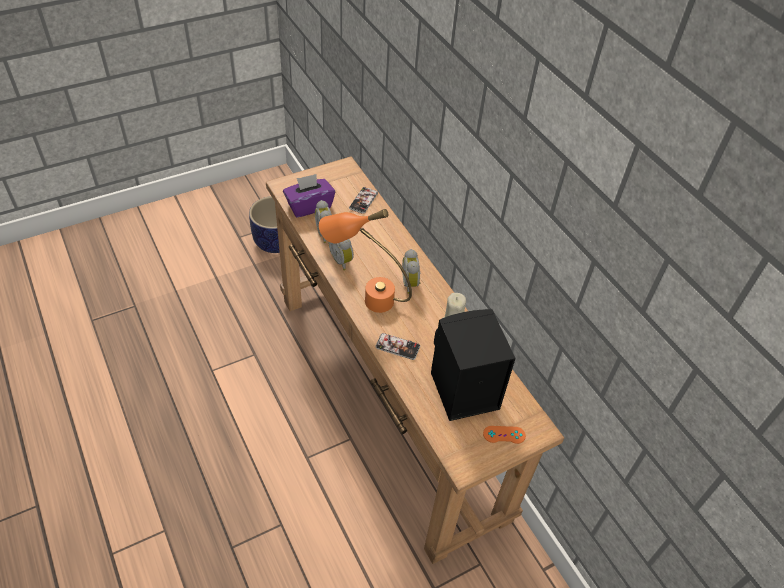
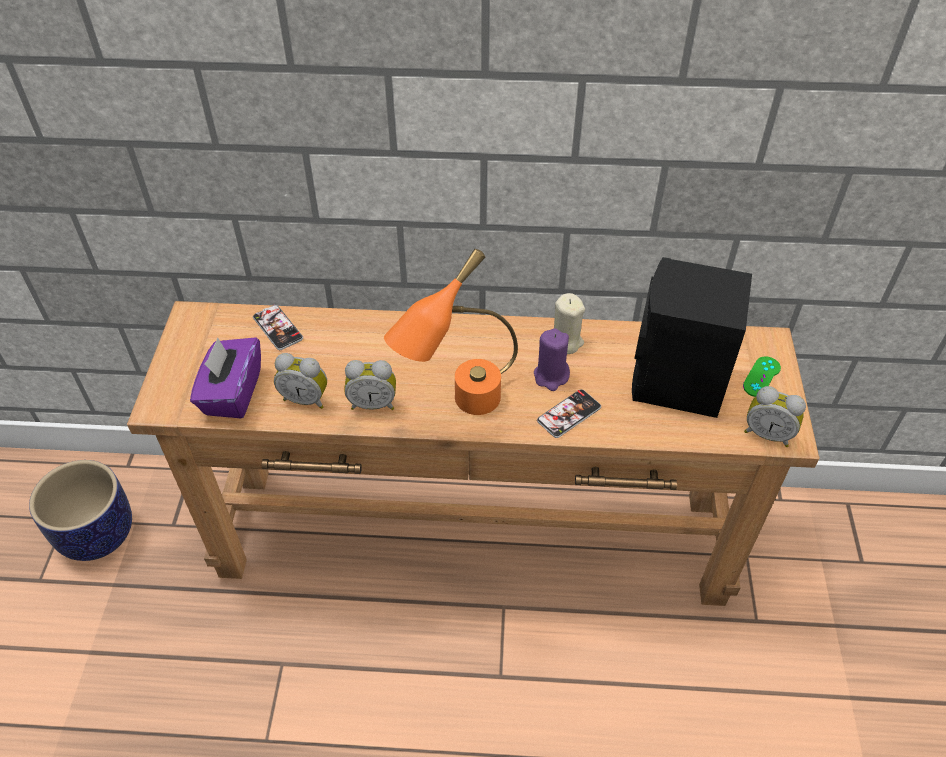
camera: 55 degrees left, 0 degrees up
(411, 284) = (471, 350): alarm clock -> alarm clock (767, 433)
(420, 327) = (551, 376): none -> purple candle
(504, 435) = (761, 377): orange game controller -> green game controller

